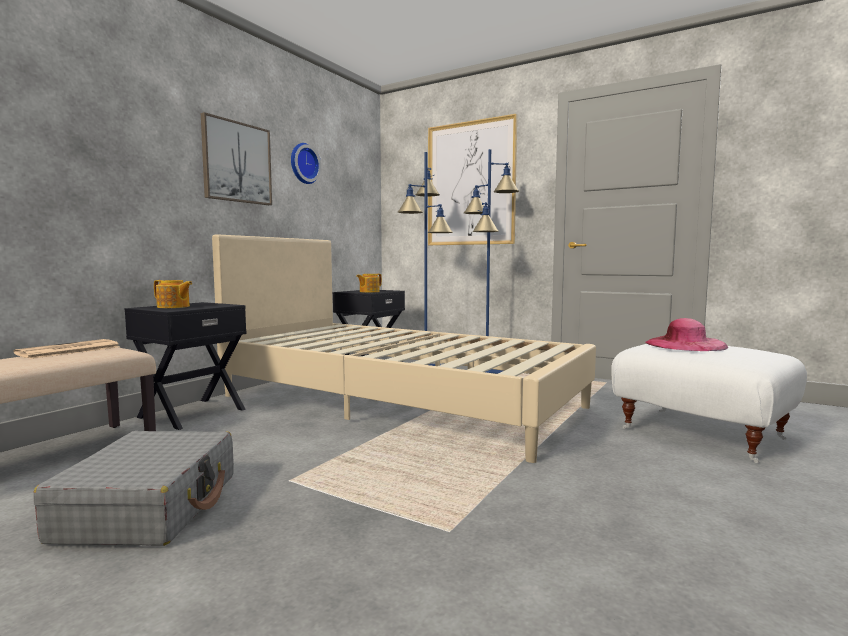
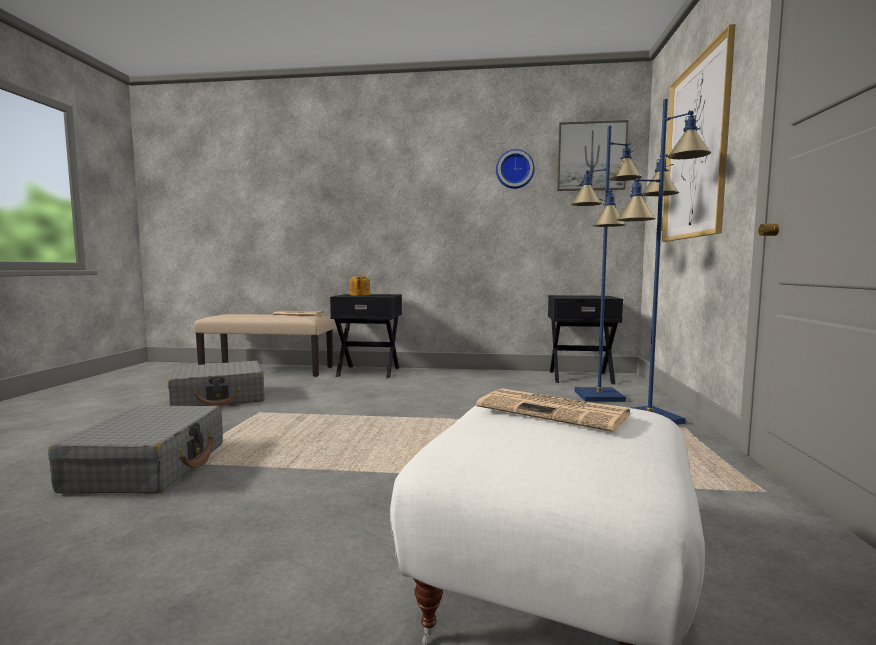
camera: 65 degrees right, 0 degrees up
(237, 162) = (439, 182): picture -> picture (591, 156)
(369, 292) = (572, 297): teapot -> none
(398, 401) = (465, 405): beige bed -> none
(446, 551) = (149, 466): none -> grey suitcase
(685, 344) = (554, 411): pink hat -> newspaper

